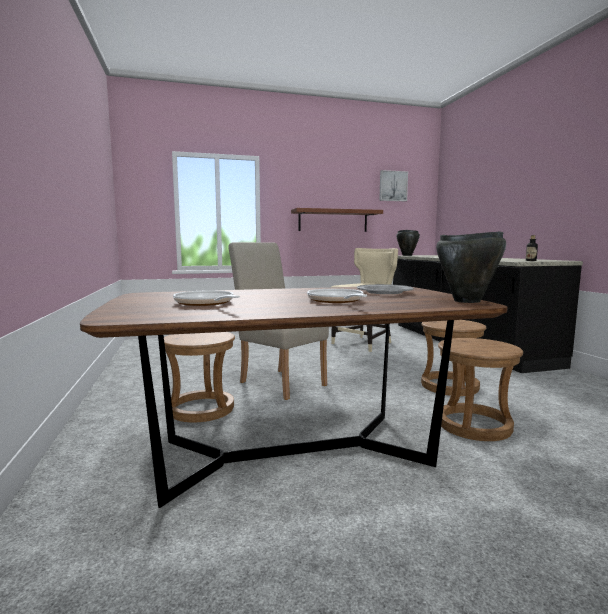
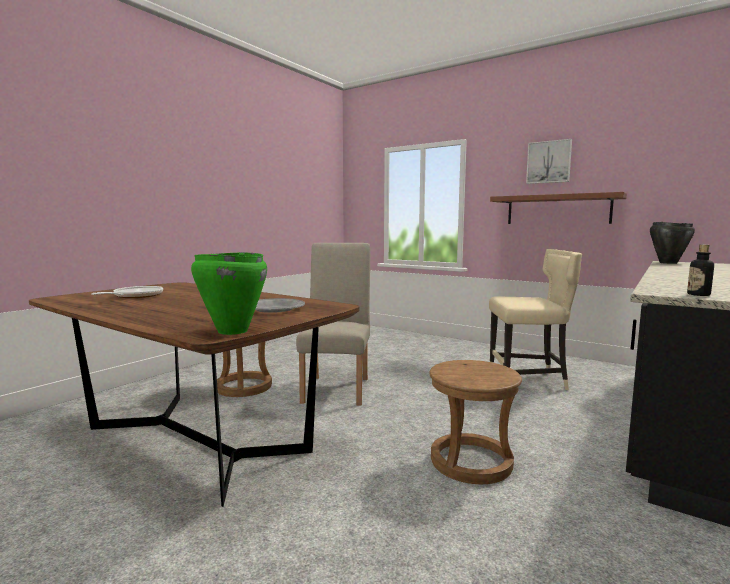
camera: 50 degrees right, 0 degrees up
(336, 301) = (182, 309): frying pan -> none
(392, 186) = (668, 151): picture -> picture (549, 162)
(467, 301) = (232, 331): black cooking pot -> green cooking pot
(474, 425) = (359, 505): brown stool -> none

